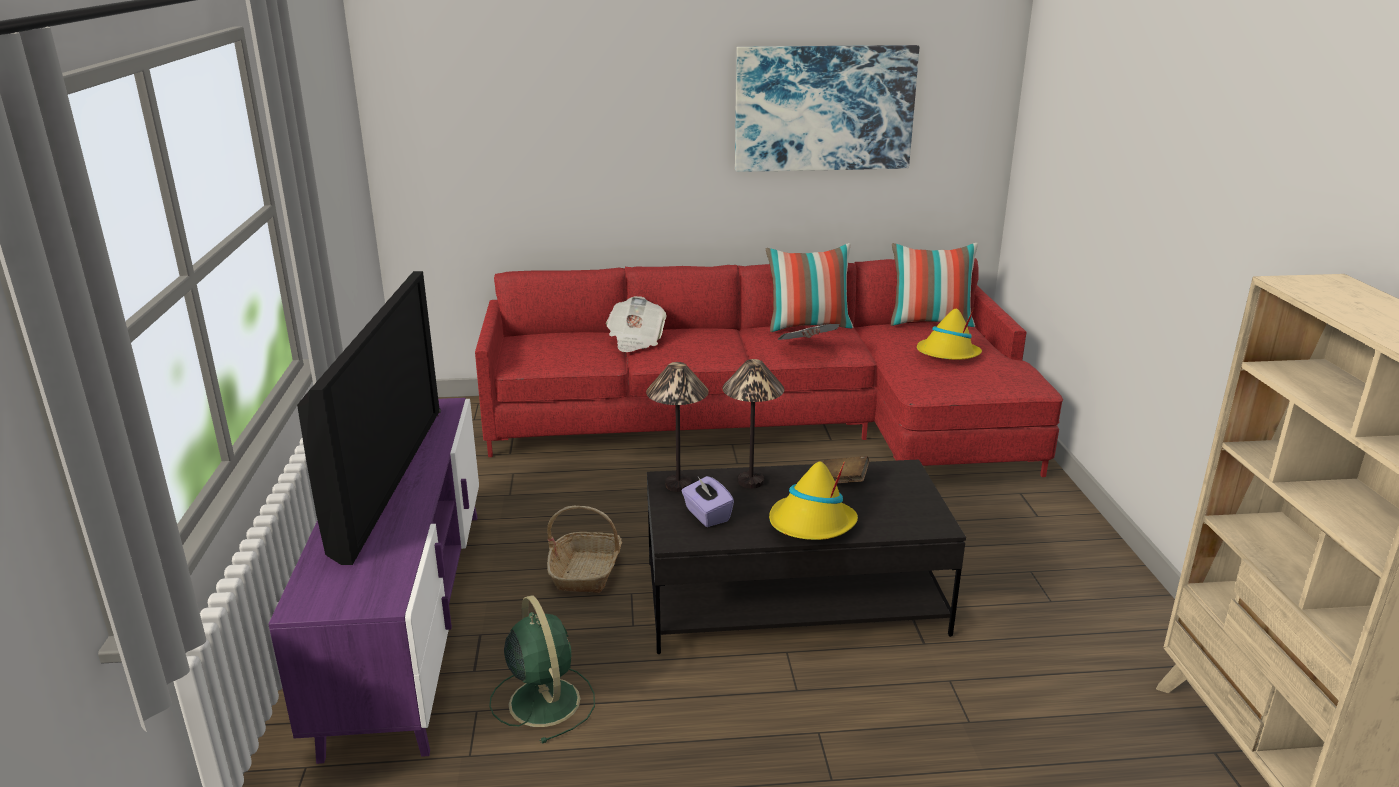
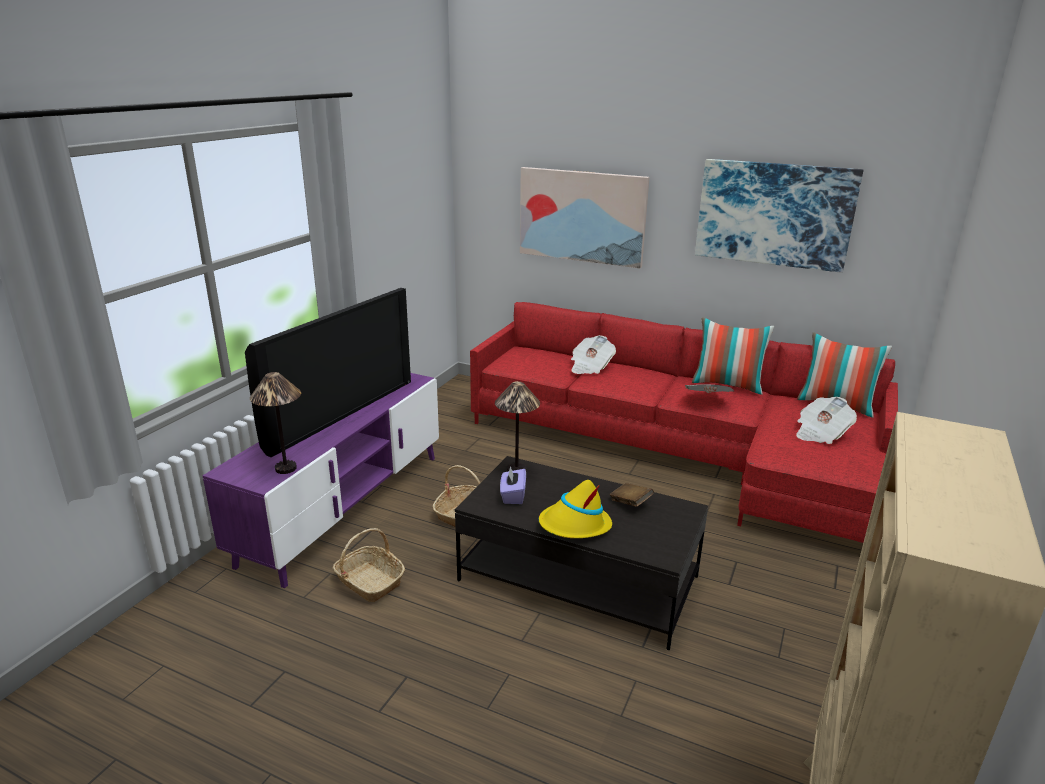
camera: 30 degrees right, 0 degrees up
(543, 700) = (369, 582): green fan -> basket
(574, 139) = (582, 216): none -> picture
(751, 481) = (566, 483): table lamp -> table lamp (286, 468)
(947, 355) = (820, 433): yellow hat -> newspaper

